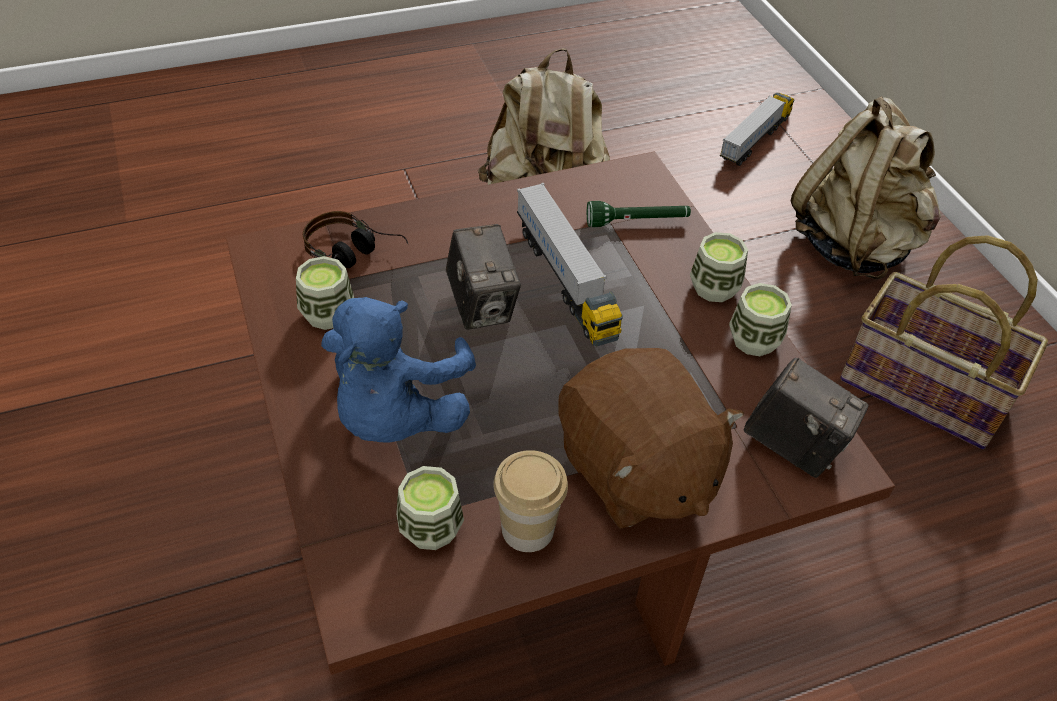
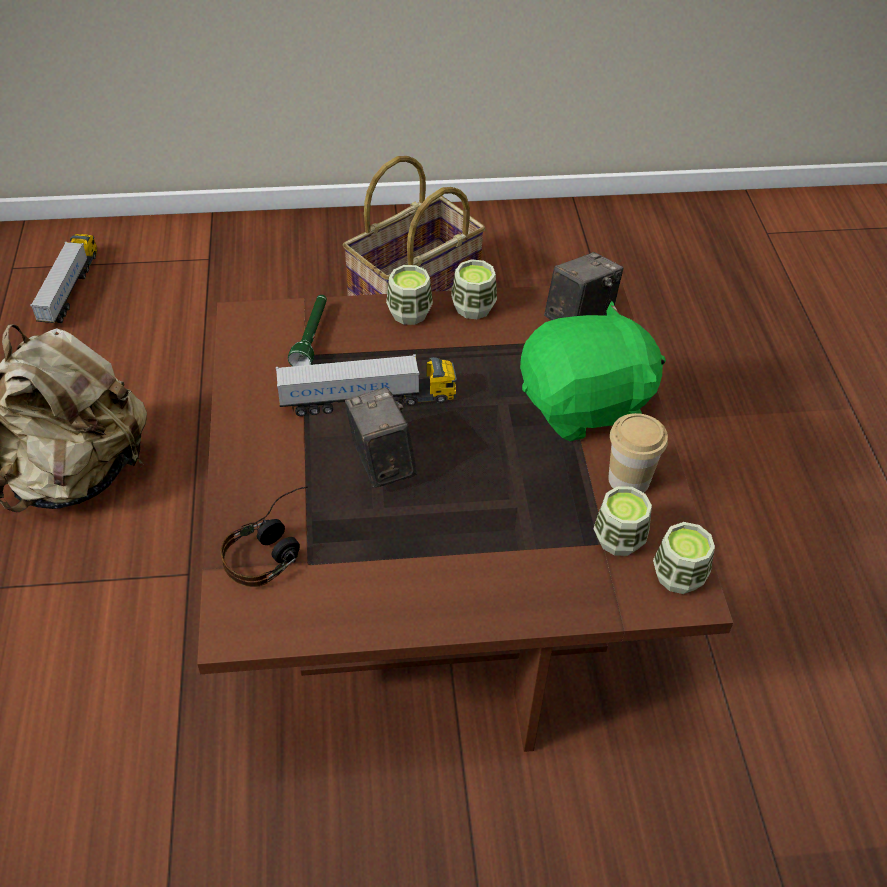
camera: 75 degrees left, 0 degrees up
(327, 314) = (353, 581): cup -> cup (678, 576)
(397, 414) = (495, 544): blue plush toy -> none
(482, 306) = (381, 463): camera -> camera turned 105 degrees counterclockwise
(635, 471) = (586, 406): brown plush toy -> green plush toy
(755, 140) = (70, 289): toy truck -> toy truck turned 45 degrees clockwise
(853, 244) = (244, 274): beige backpack -> none

